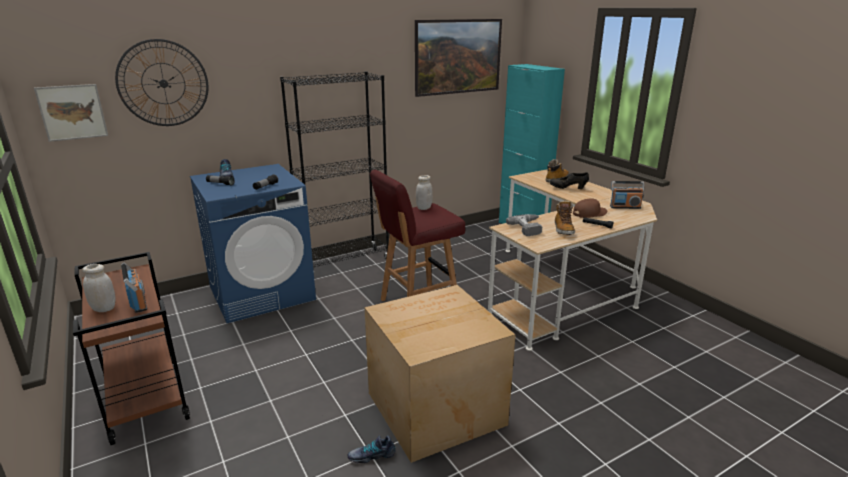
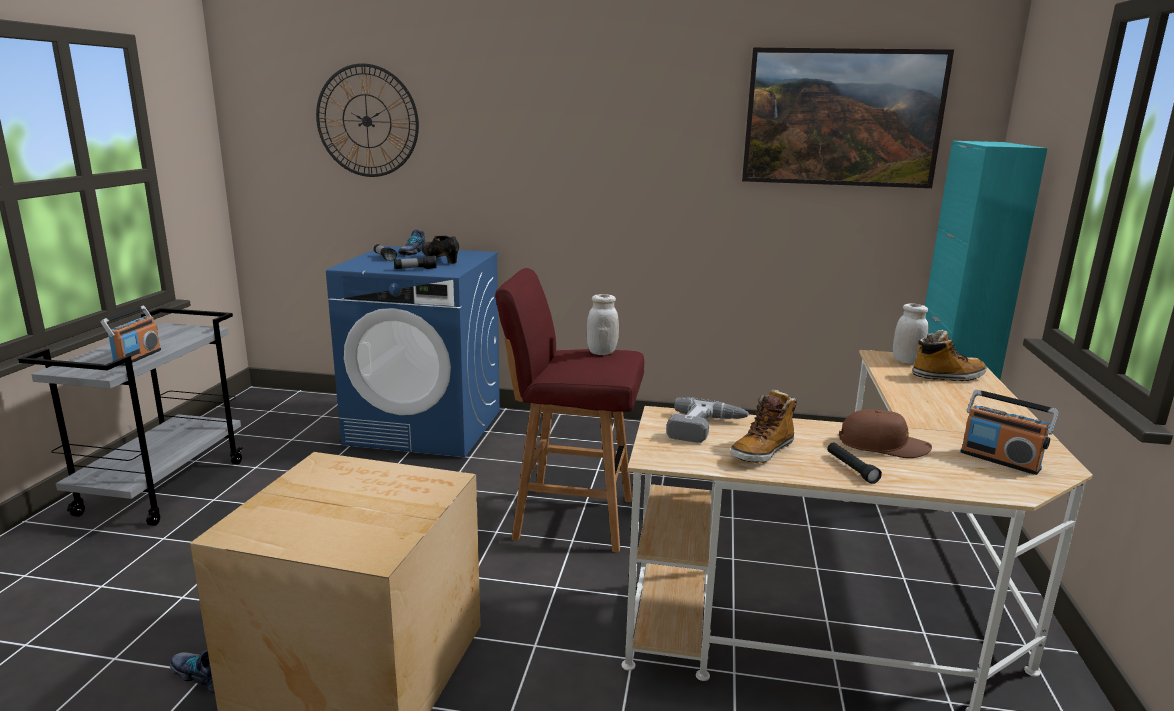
camera: 40 degrees right, 5 degrees down
(72, 112) = (272, 146): picture -> none
(104, 308) = (107, 353): white jar -> white jar (906, 361)
(144, 398) = (163, 487): brown cart -> grey cart
(345, 263) = (569, 427): black bookcase -> none
(568, 188) = (938, 395): black shoe -> black shoe (441, 260)

